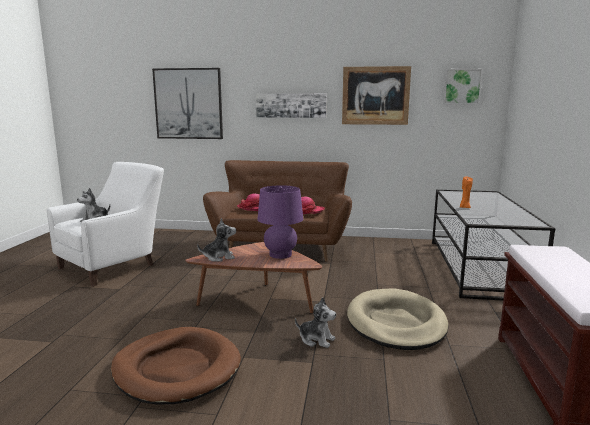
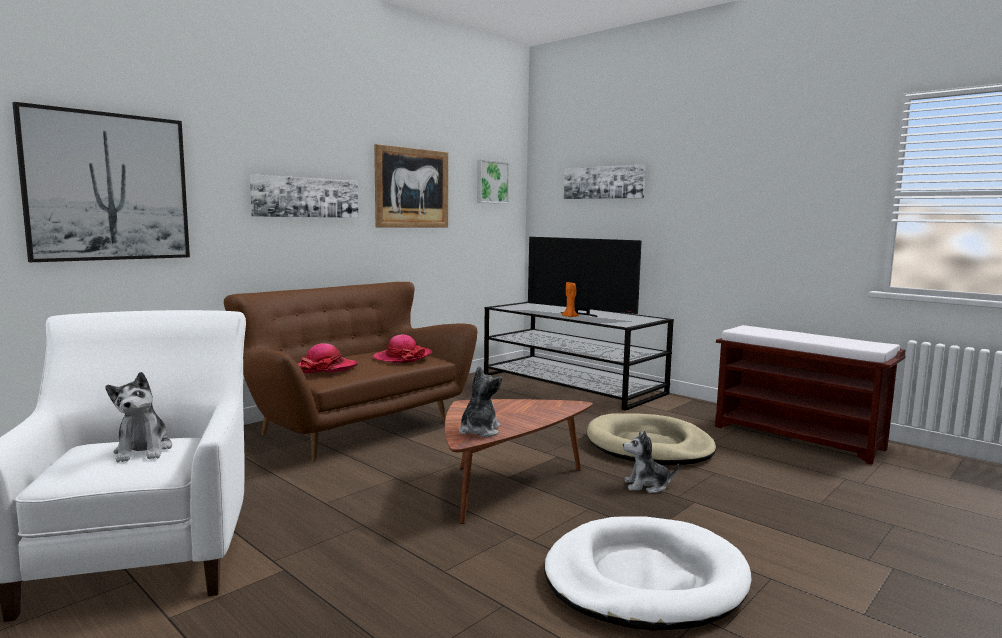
camera: 55 degrees left, 5 degrees down
(177, 369) = (644, 579): brown dog bed -> white dog bed
(280, 254) = (522, 406): purple table lamp -> none
(316, 339) = (647, 486): plush toy -> plush toy turned 150 degrees counterclockwise
(484, 207) = (581, 314): none -> television
(541, 83) = (603, 182): none -> picture

